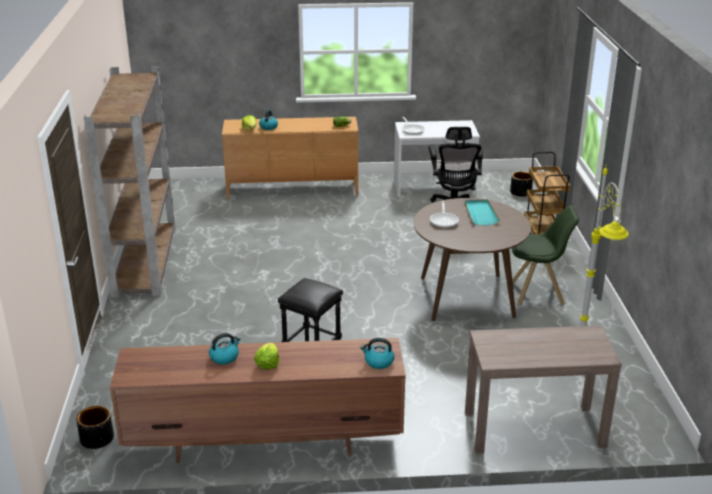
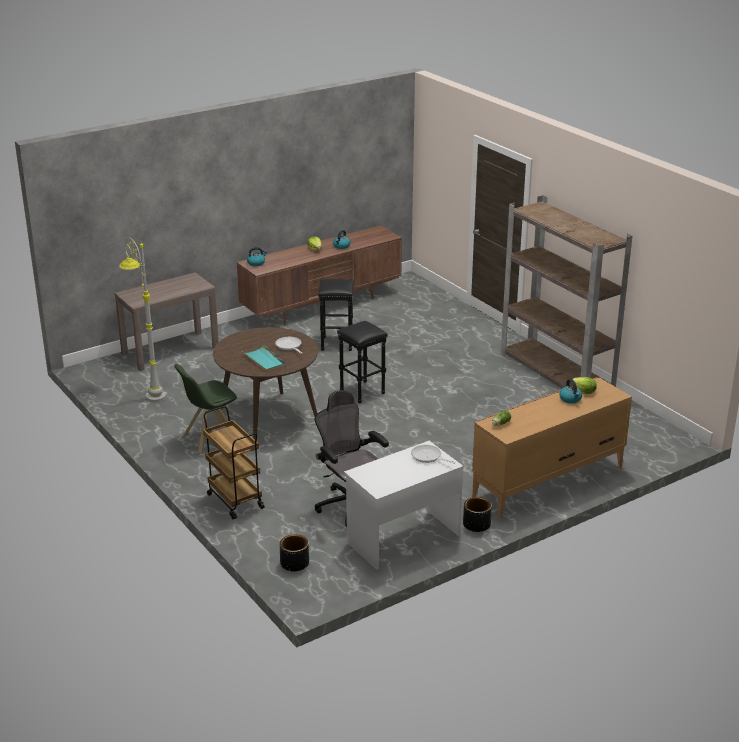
camera: 150 degrees right, 0 degrees up
(97, 439) = (412, 286): black planter -> black planter (476, 525)
(348, 297) = (363, 392): none -> black stool

